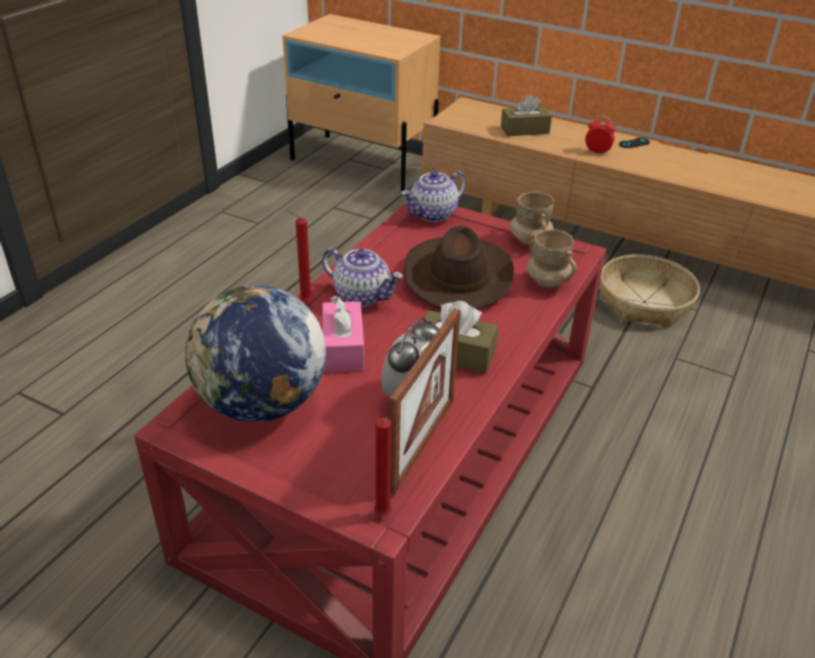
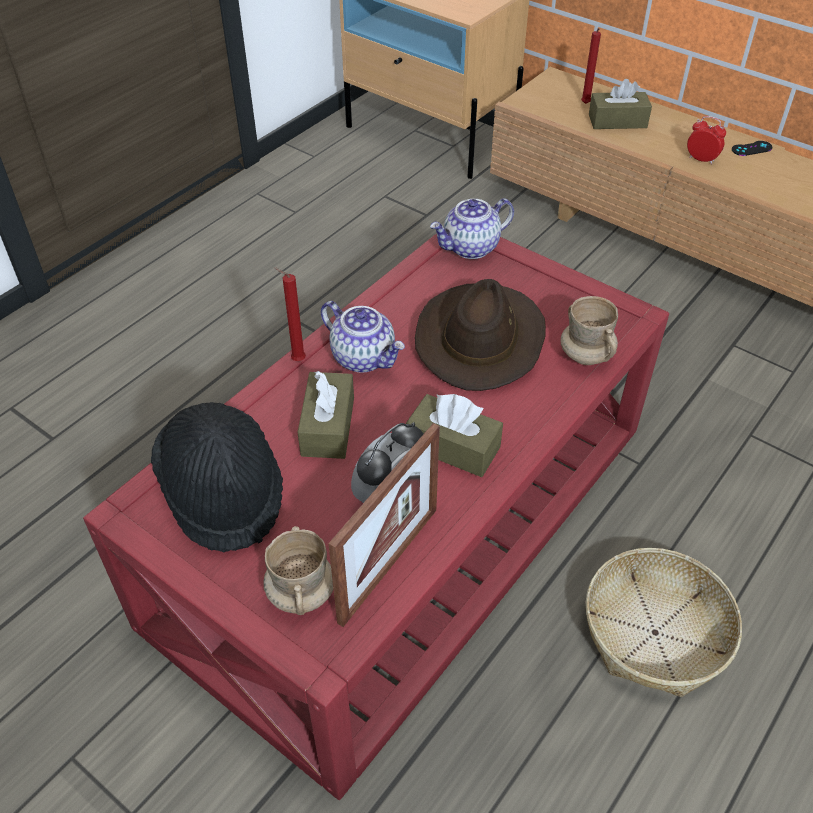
camera: 10 degrees right, 10 degrees up
(261, 404) = (223, 493): globe -> black hat
(343, 348) = (328, 426): pink tissue box -> brown tissue box
(382, 516) = (324, 652): red candle -> red candle (585, 104)
(529, 240) = (577, 293): beige mug -> beige mug (301, 593)
(644, 302) = (729, 355): basket -> basket (654, 633)

